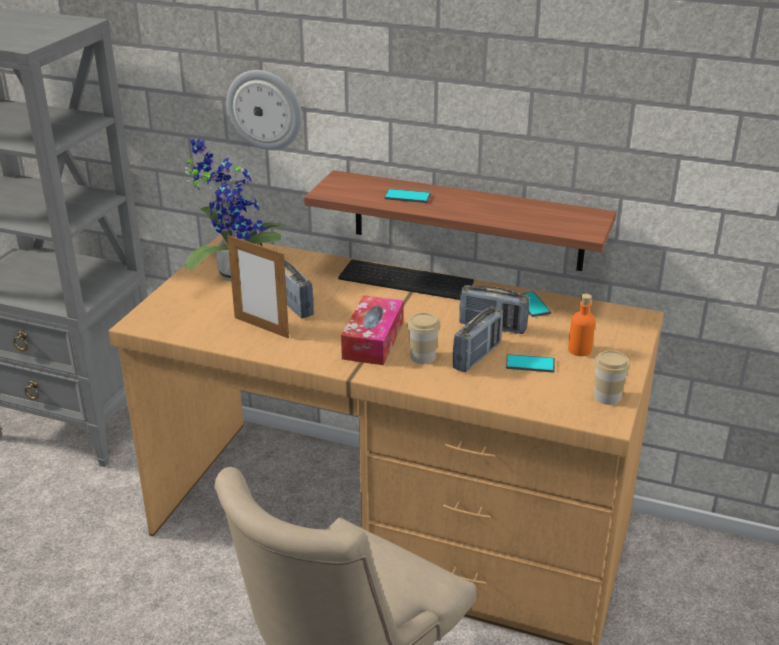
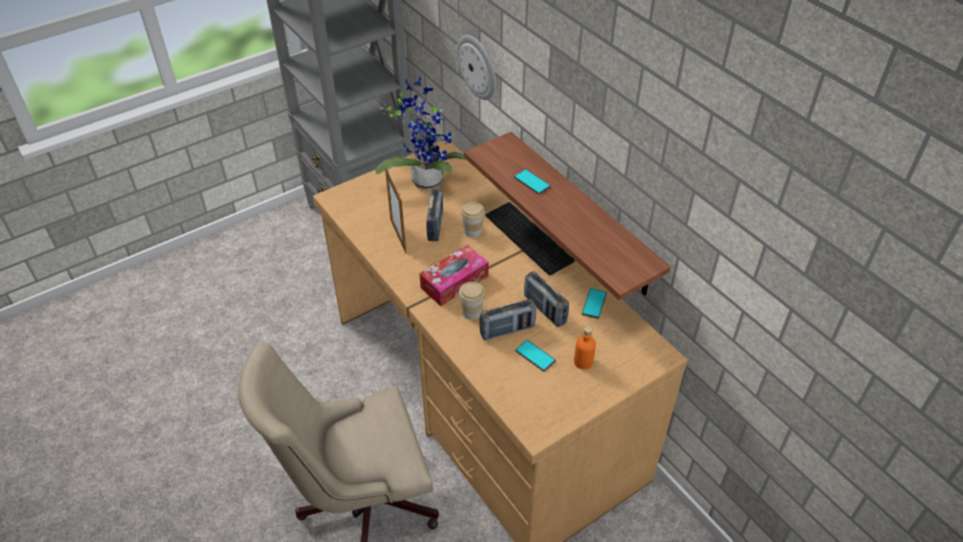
camera: 35 degrees right, 15 degrees up
(607, 397) = (557, 412): cup -> cup (472, 231)

